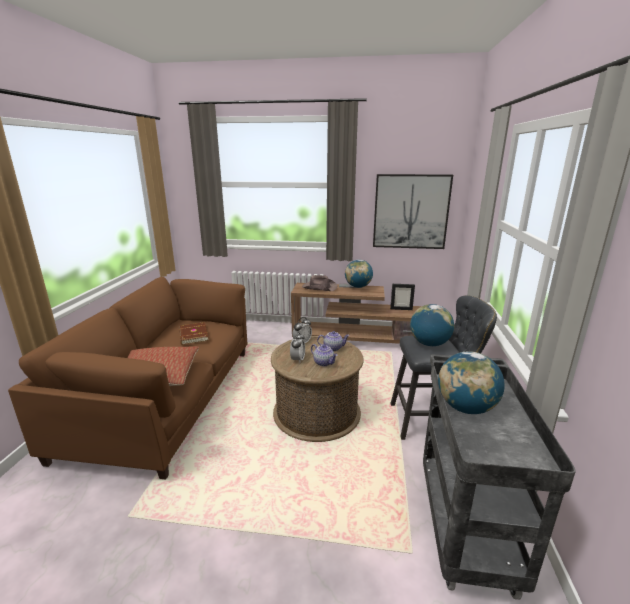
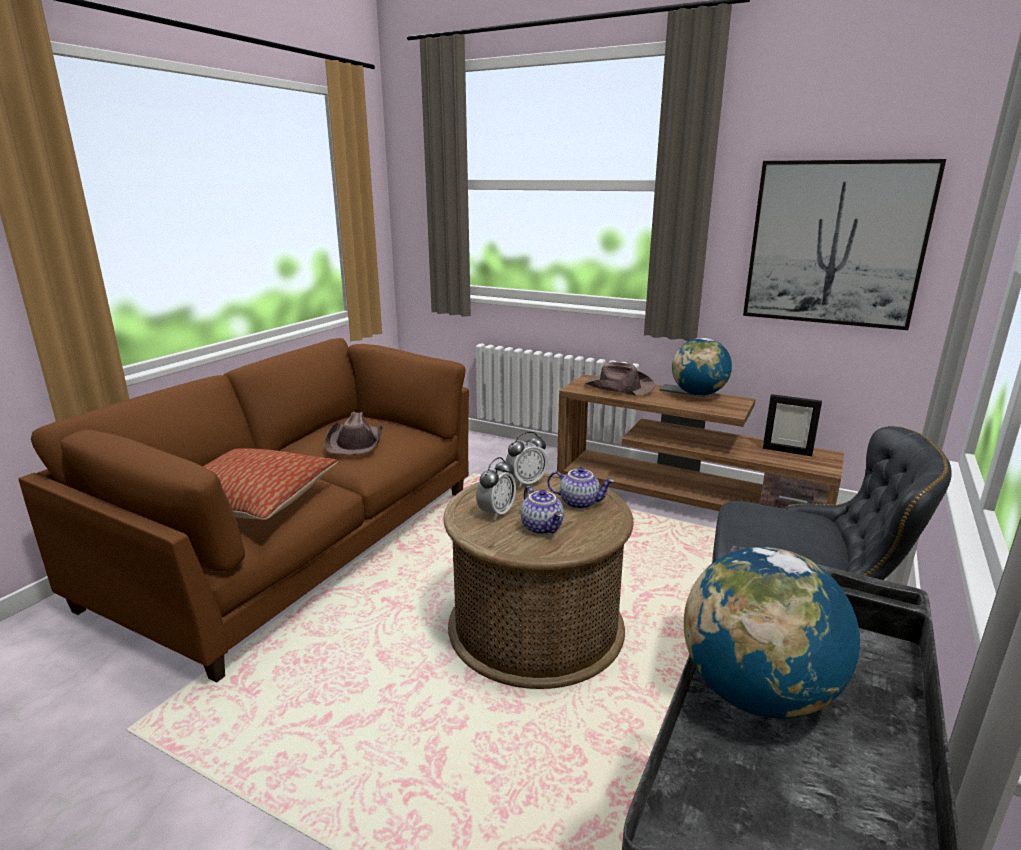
camera: 20 degrees right, 0 degrees up
(193, 335) = (355, 442): brown book -> brown hat
(429, 344) = (779, 526): globe -> none

